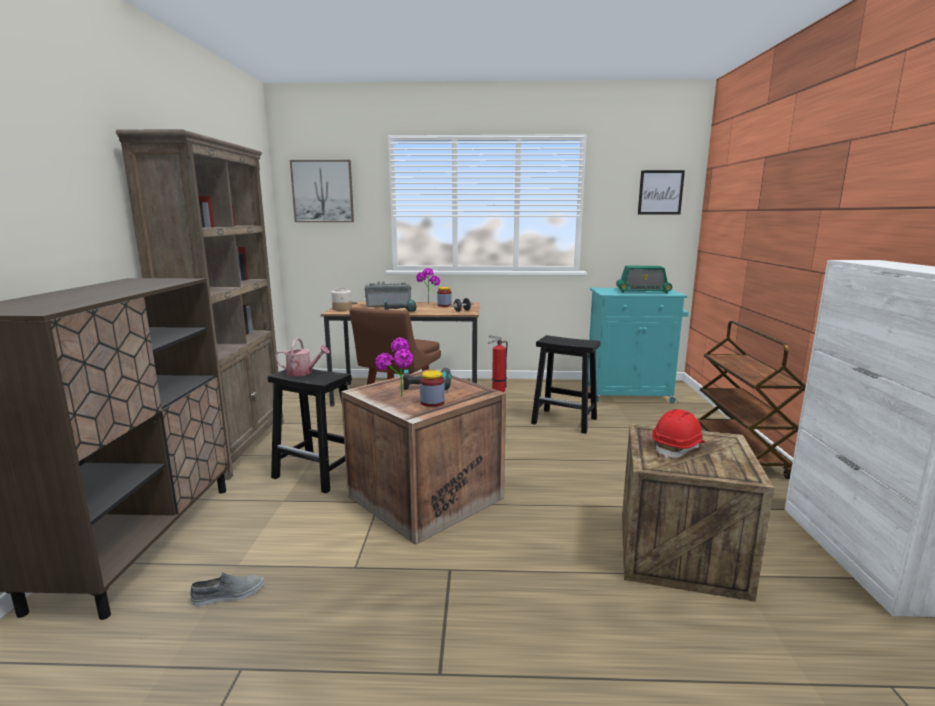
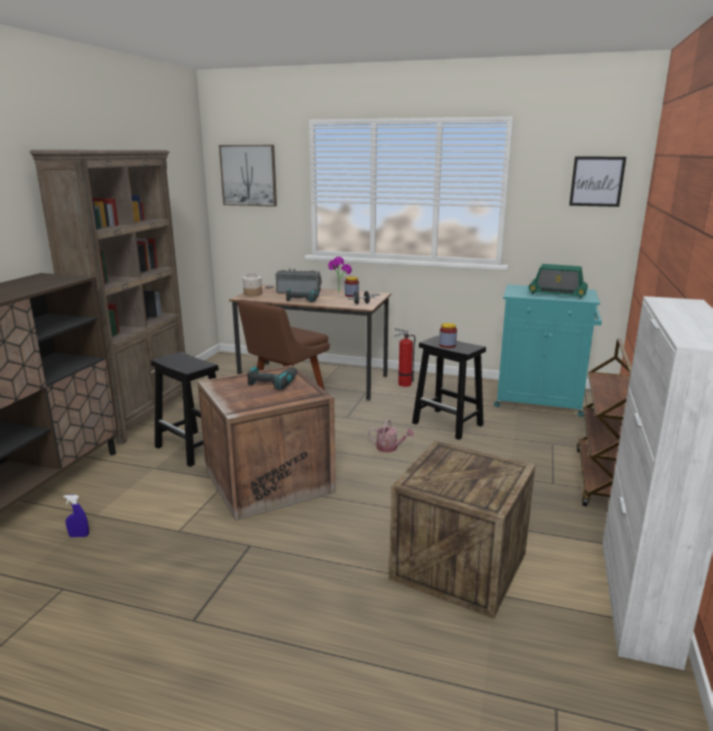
camera: 15 degrees right, 5 degrees up
(229, 594) = (79, 536): grey shoe -> blue spray bottle
(303, 373) = (180, 359): watering can -> watering can (390, 448)
(398, 399) = (236, 394): potted plant -> none
(432, 402) = (261, 400): jar -> jar (447, 345)
(678, 448) = (455, 469): red hard hat -> none

